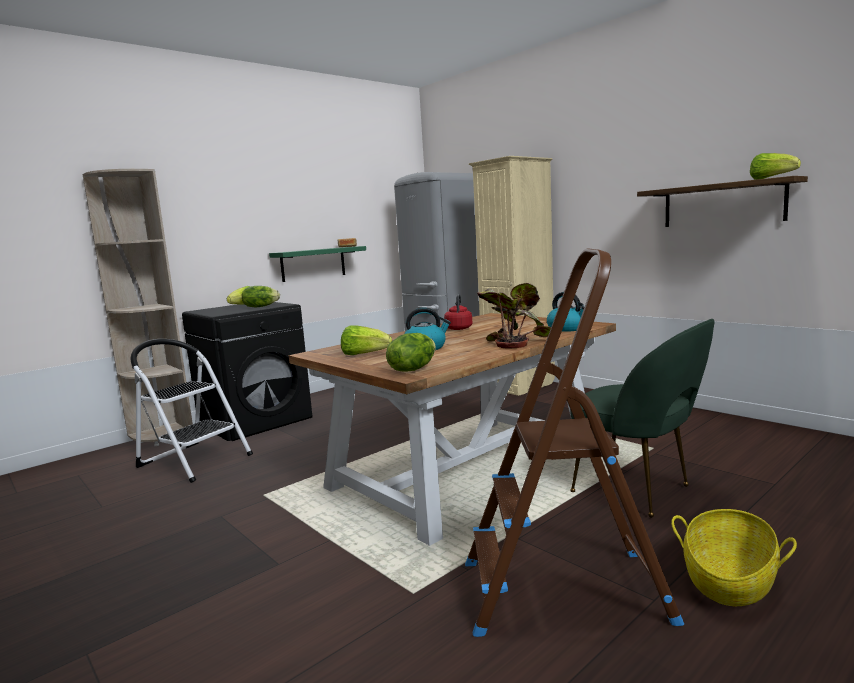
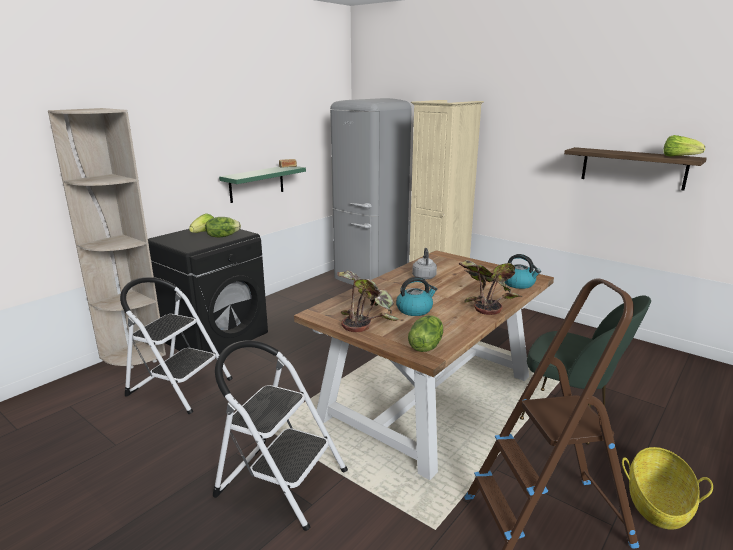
camera: 10 degrees left, 10 degrees up
(252, 542) = (278, 481): none -> step ladder
(364, 354) = (366, 318): lettuce -> potted plant
(459, 328) = (424, 276): red kettle -> grey kettle

